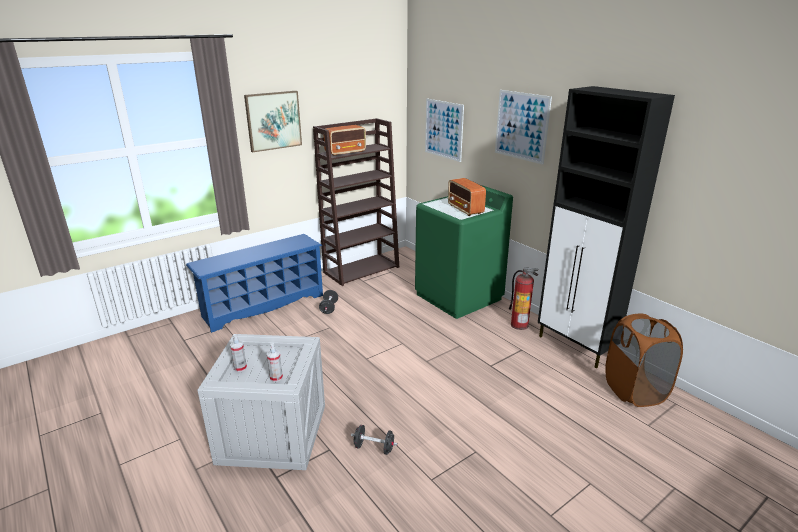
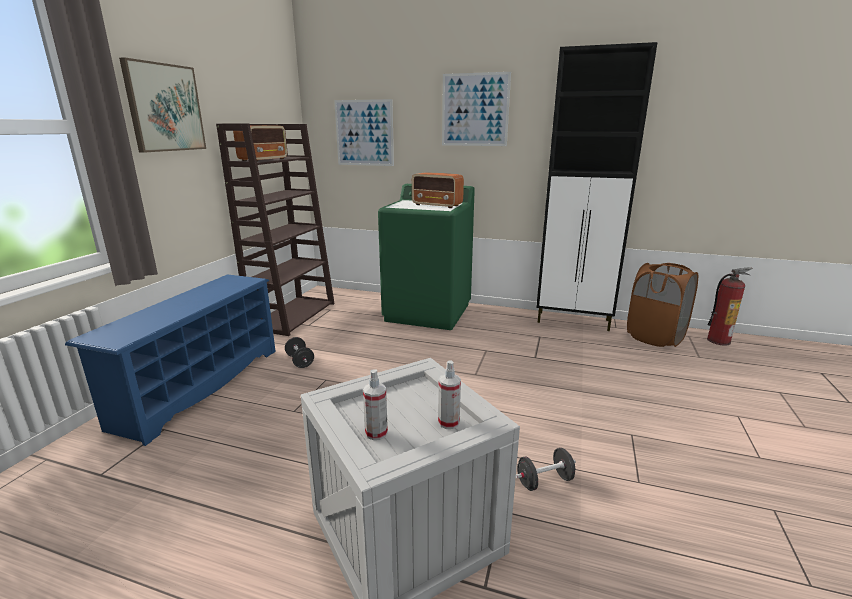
camera: 35 degrees left, 5 degrees down
(519, 325) = (510, 318): fire extinguisher -> fire extinguisher (718, 340)

